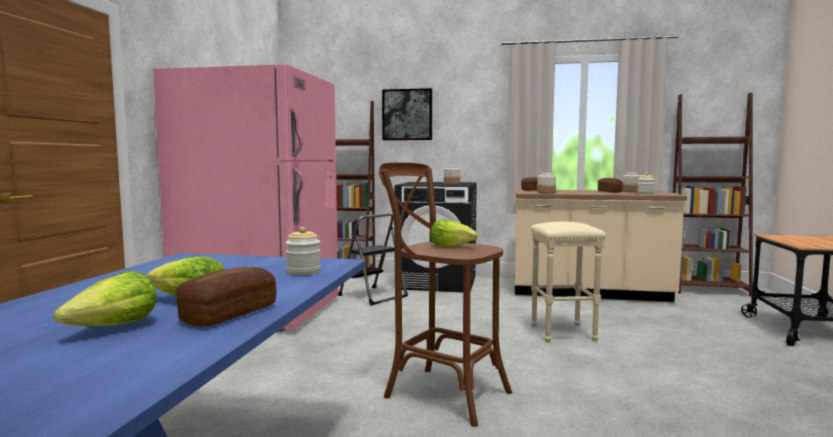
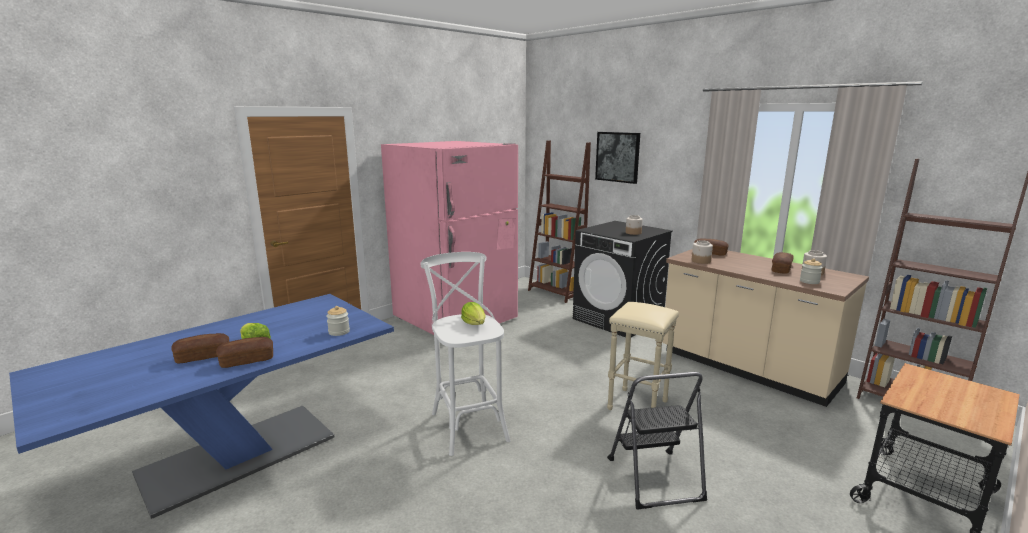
camera: 35 degrees right, 10 degrees up
(115, 327) = (203, 356): lettuce -> bread
(374, 296) = (546, 322): black step ladder -> black step ladder (655, 480)
(442, 392) = (468, 424): brown stool -> white stool

